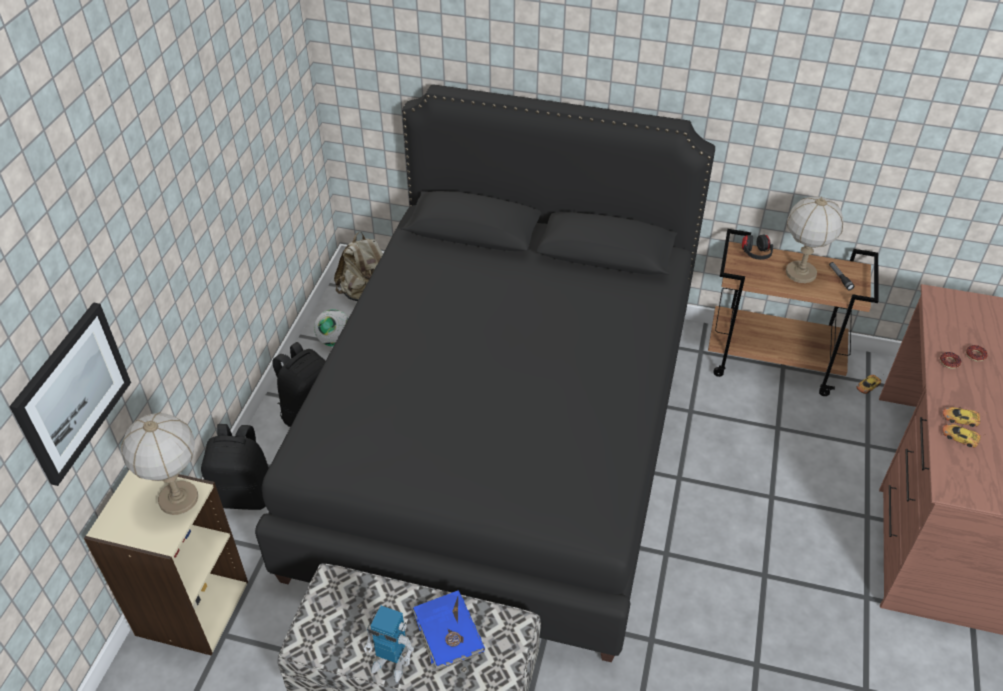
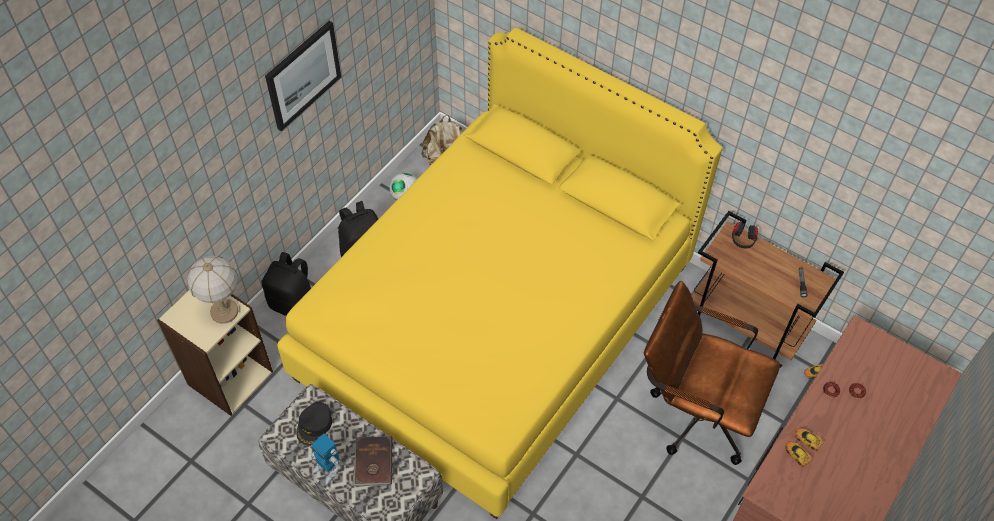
camera: 20 degrees right, 10 degrees up
(72, 392) = (164, 229): picture -> picture (303, 75)
(349, 613) = (314, 425): none -> black cap
(447, 632) = (373, 462): blue book -> brown book
(501, 438) = (496, 321): black bed -> yellow bed
(769, 463) = (694, 411): none -> brown office chair
(801, 273) = (771, 269): table lamp -> none

